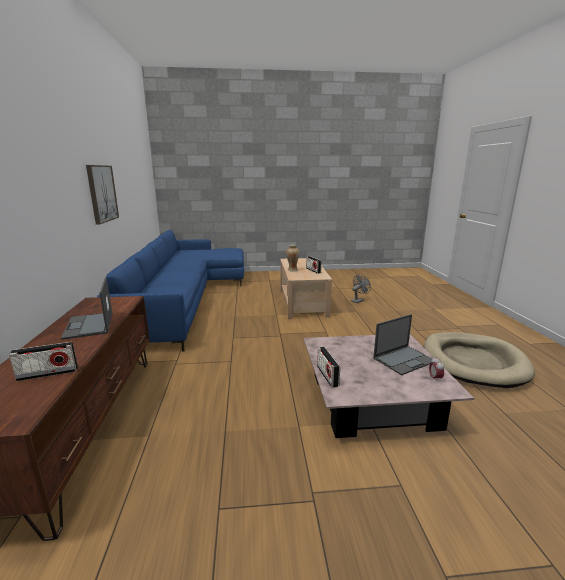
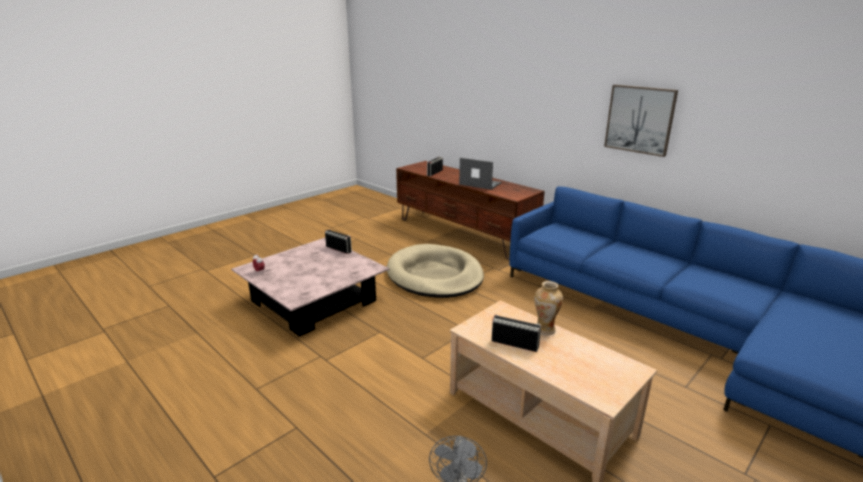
camera: 140 degrees right, 5 degrees up
(404, 359) = (287, 278): laptop -> none
(473, 362) = (209, 388): beige dog bed -> beige dog bed (435, 275)

